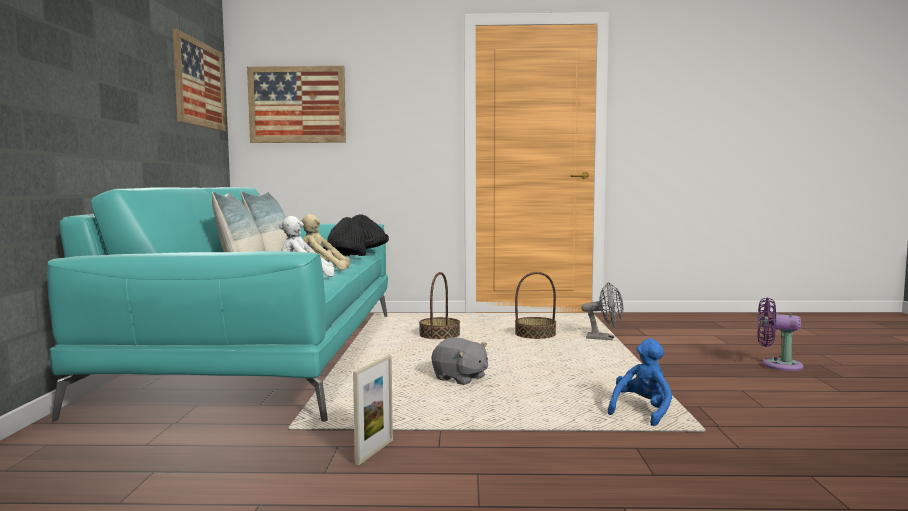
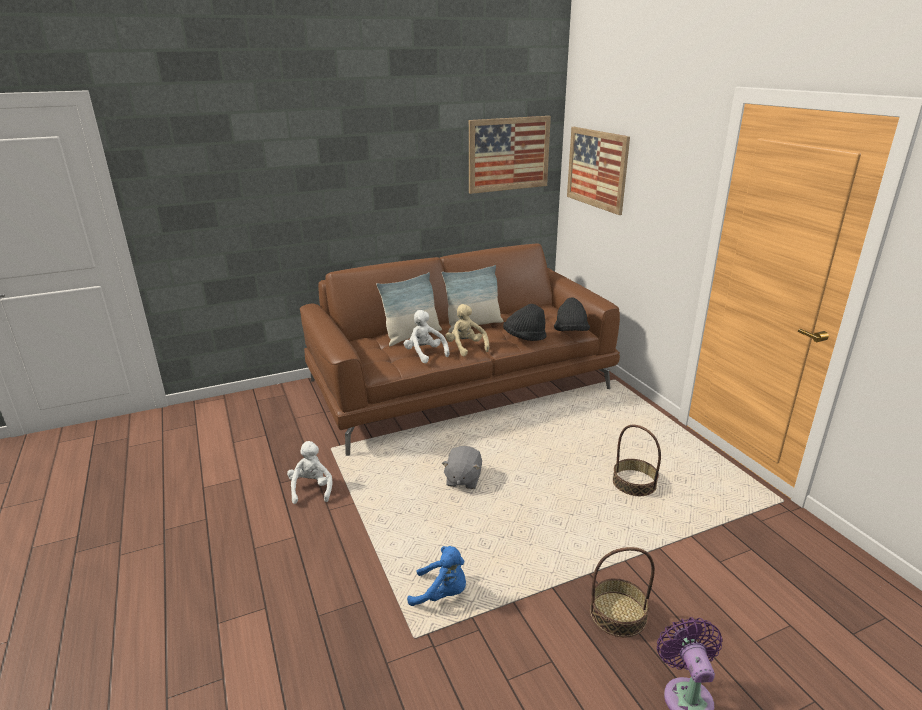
camera: 65 degrees right, 20 degrees up
(269, 353) = (461, 385): turquoise sofa -> brown sofa
(374, 452) = (311, 489): picture frame -> white plush toy
(439, 335) = (576, 433): basket -> basket (618, 613)
(605, 339) = (667, 532): grey fan -> none

